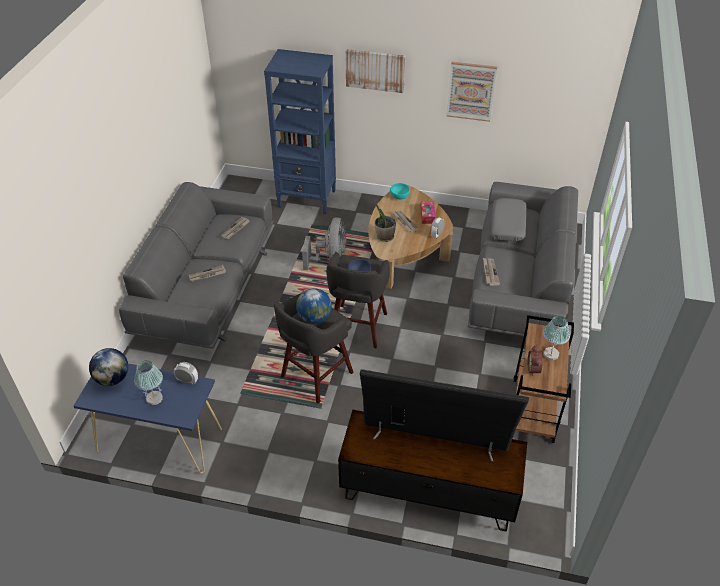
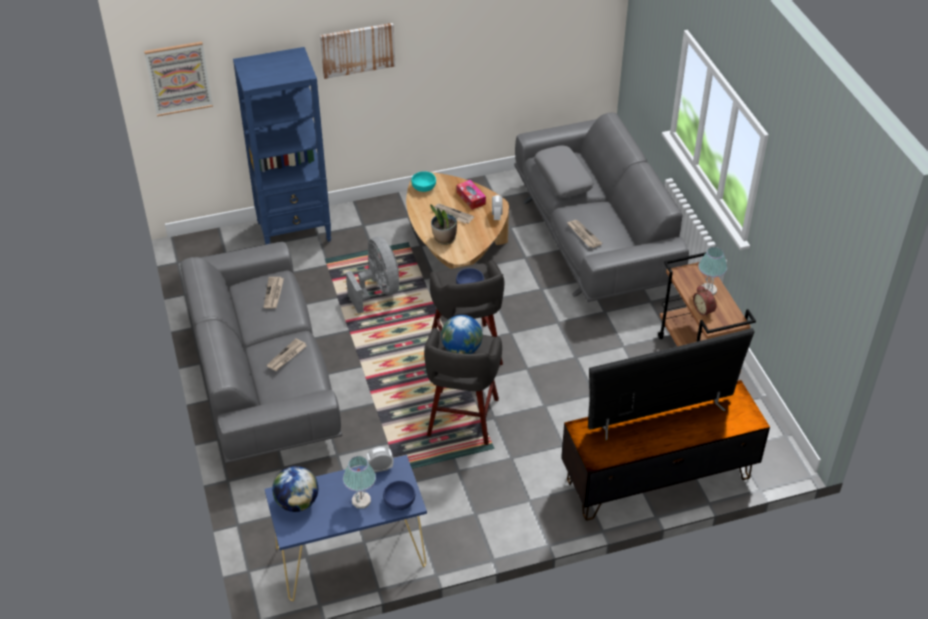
camera: 30 degrees left, 0 degrees up
(179, 412) = (400, 501): none -> blue bowl
(471, 91) = (472, 41): picture -> picture (179, 78)

